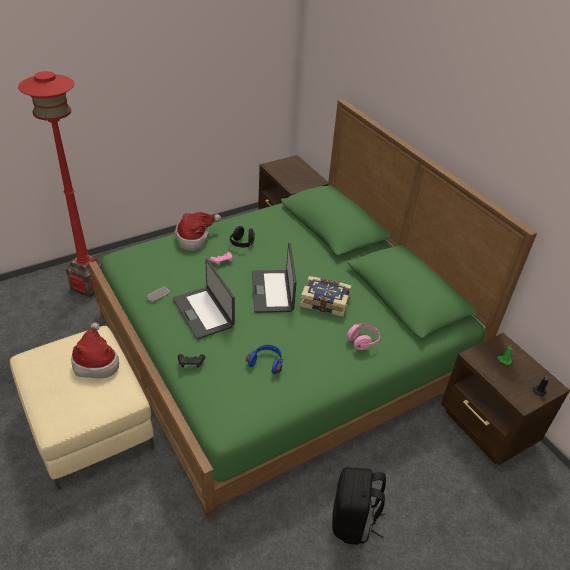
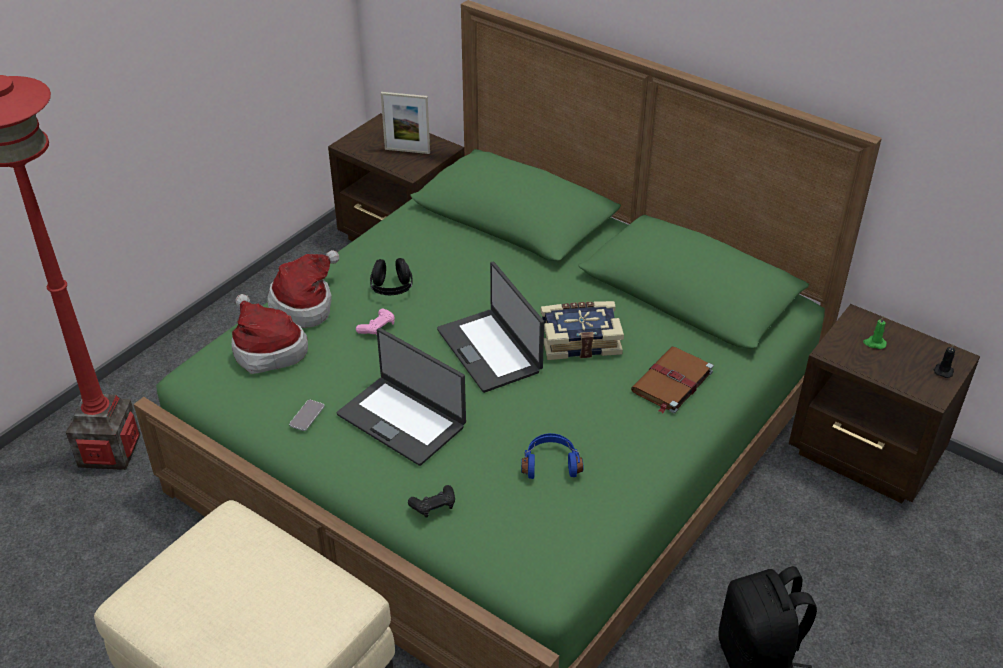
camera: 20 degrees left, 0 degrees up
(96, 362) = (259, 563): hat -> hat (267, 349)
(298, 177) = (407, 151): none -> picture frame
(362, 341) = (671, 382): pink headphones -> brown book

